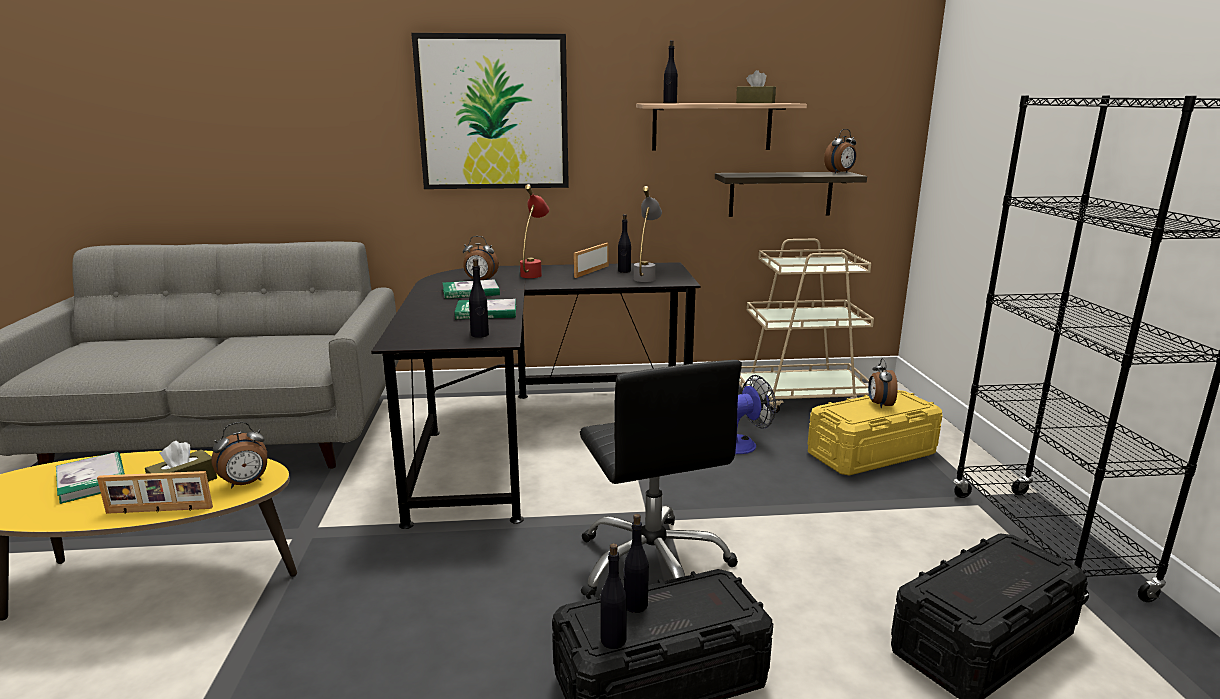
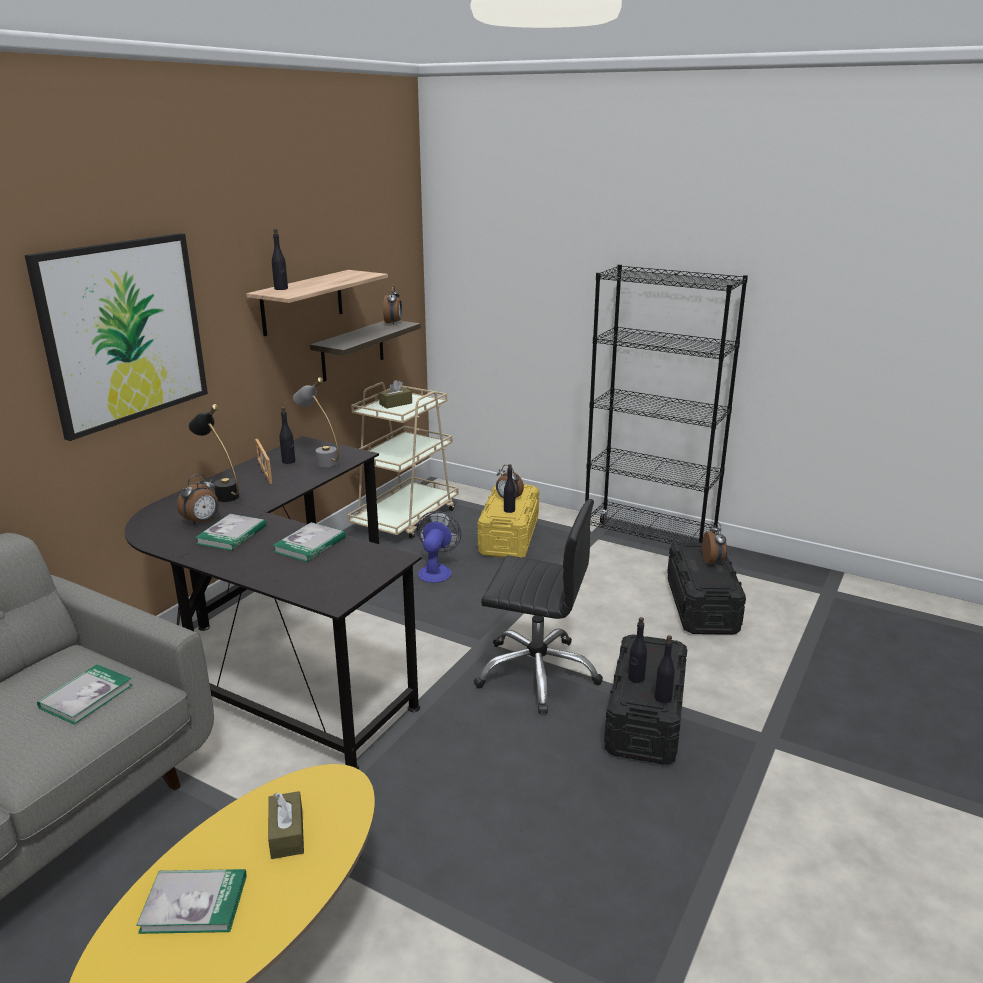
camera: 55 degrees left, 5 degrees up
(159, 511) = (331, 856): picture frame -> none
(246, 483) = (336, 793): alarm clock -> alarm clock (713, 562)
(282, 354) = (86, 696): none -> book
(480, 335) = (369, 563): black bottle -> black bottle (509, 510)
(534, 273) = (221, 493): red table lamp -> black table lamp
(755, 103) = (344, 277): brown tissue box -> brown tissue box (395, 404)

